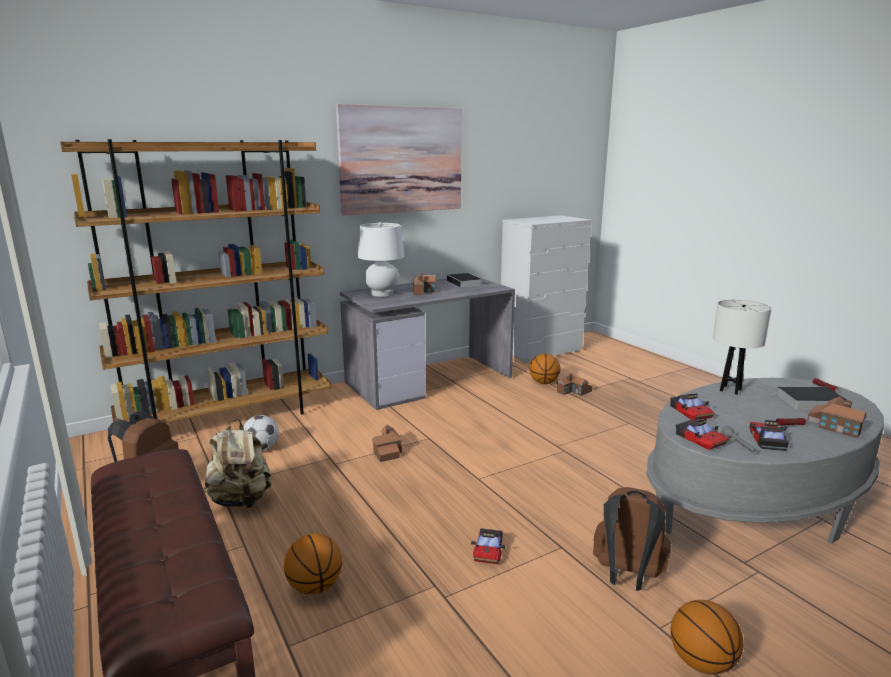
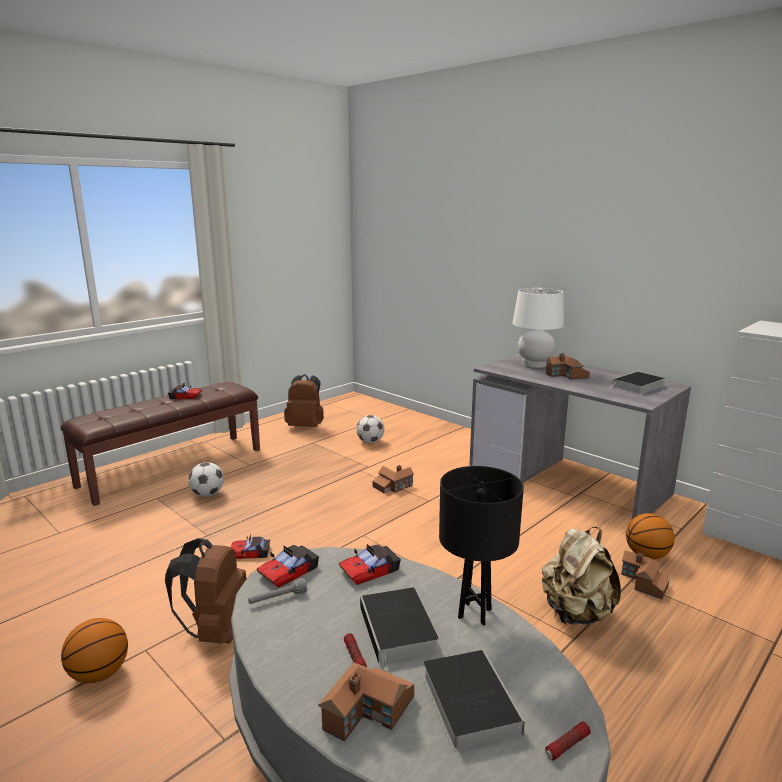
camera: 75 degrees right, 0 degrees up
(229, 418) = (410, 421): brown bookcase -> none
(241, 500) = (299, 452): beige backpack -> beige backpack (576, 613)
(314, 587) = (207, 494): basketball -> football
(402, 160) = (610, 222): picture -> none
(730, 390) = (474, 613): white table lamp -> black table lamp
(757, 411) = (399, 631): none -> book
(767, 440) = (296, 625): toy car -> toy car (185, 396)

